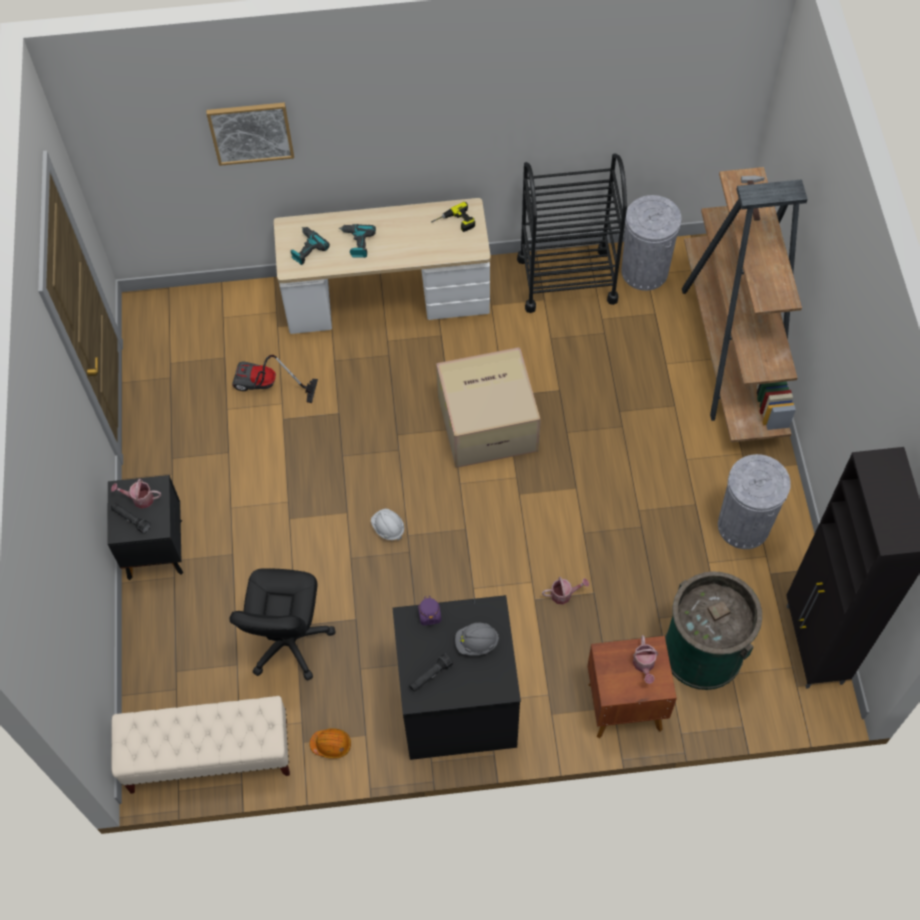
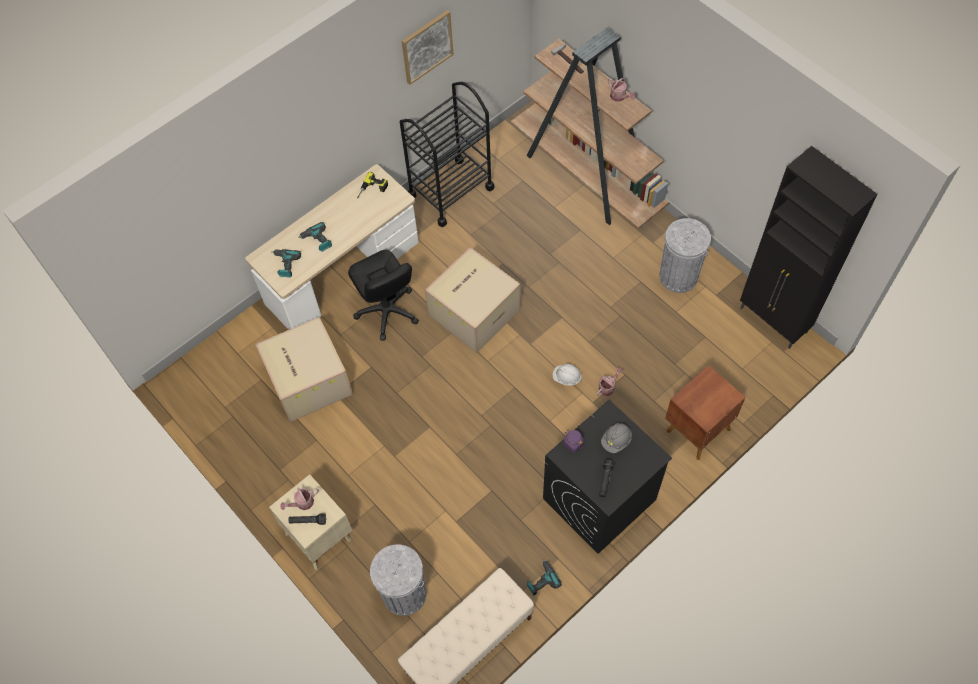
camera: 35 degrees left, 0 degrees up
(156, 548) = (318, 535): black nightstand -> beige nightstand
(251, 132) = (213, 198): picture -> picture (427, 46)
(267, 387) = (307, 380): vacuum cleaner -> cardboard box
(288, 641) = (459, 534): black office chair -> black office chair (387, 311)
(331, 745) = (541, 580): orange hard hat -> power drill
(388, 528) = (464, 419): white hard hat -> white hard hat (566, 378)
(644, 271) = (495, 158): grey trash can -> grey trash can (404, 594)
(644, 665) = (711, 390): watering can -> watering can (619, 97)
(703, 651) = (715, 366): green trash can -> none

